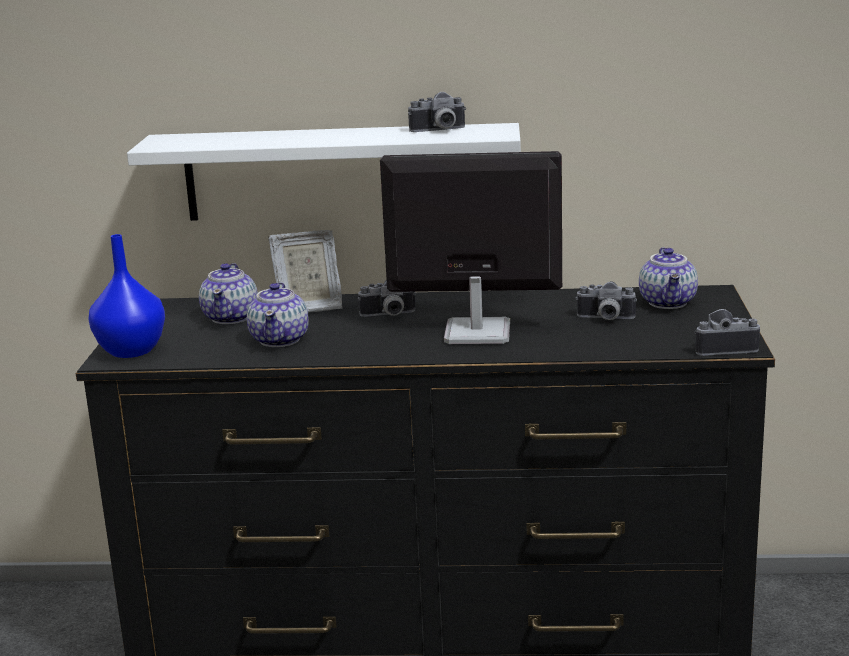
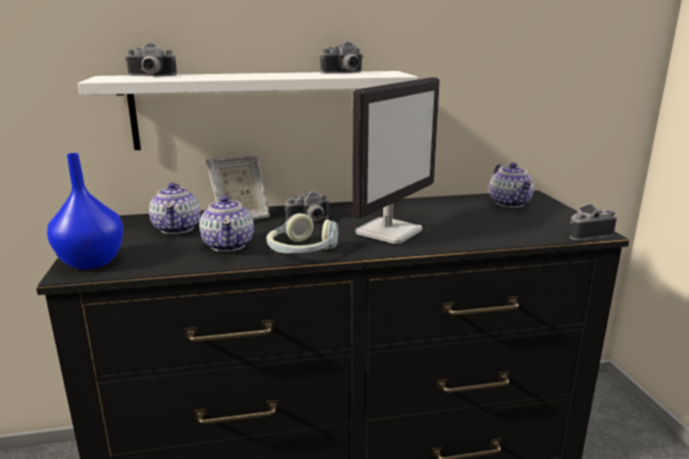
camera: 15 degrees left, 0 degrees up
(357, 351) = (301, 251): none -> headphones
(475, 333) = (389, 231): monitor -> monitor turned 135 degrees clockwise
(605, 319) = (477, 216): camera -> camera (150, 76)

